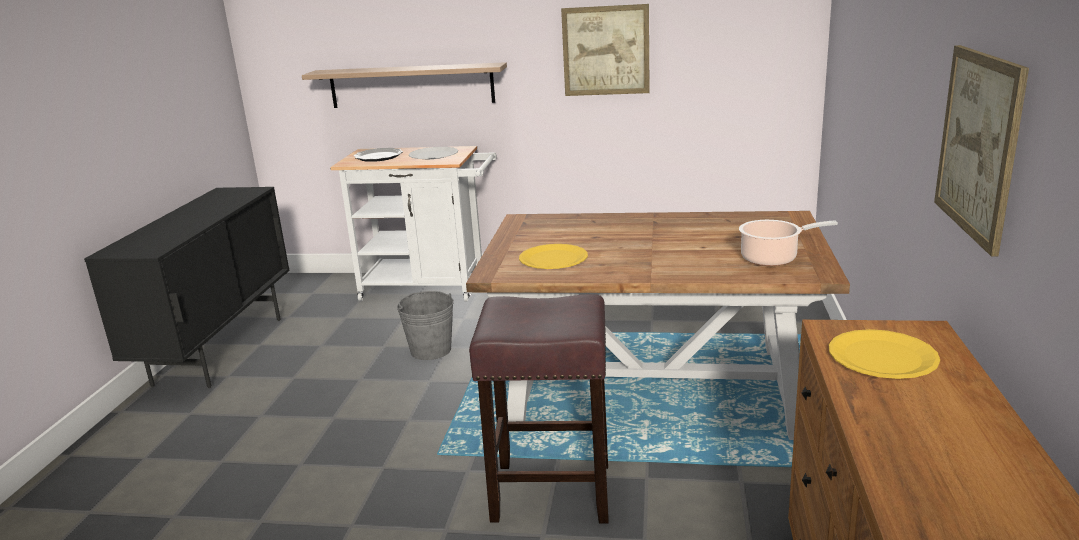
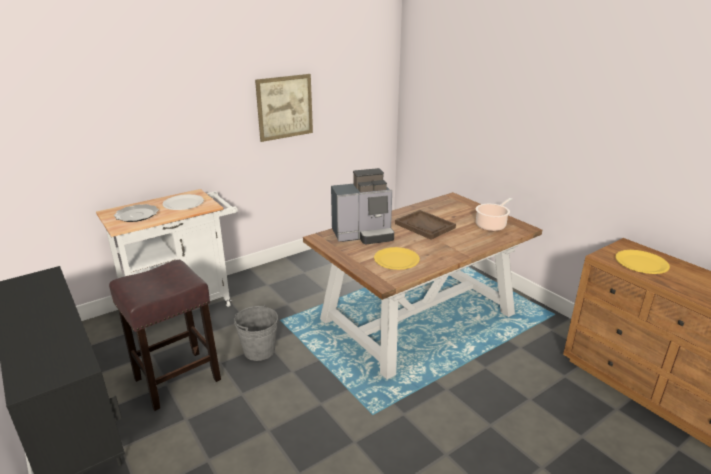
camera: 45 degrees left, 5 degrees up
(411, 85) = (140, 150): shelf -> none
(549, 492) = (459, 401): brown stool -> brown stool (176, 380)
(573, 227) = (364, 235): none -> coffee machine
(671, 237) = (425, 226): none -> brown tray
(978, 144) = (643, 156): picture -> none

